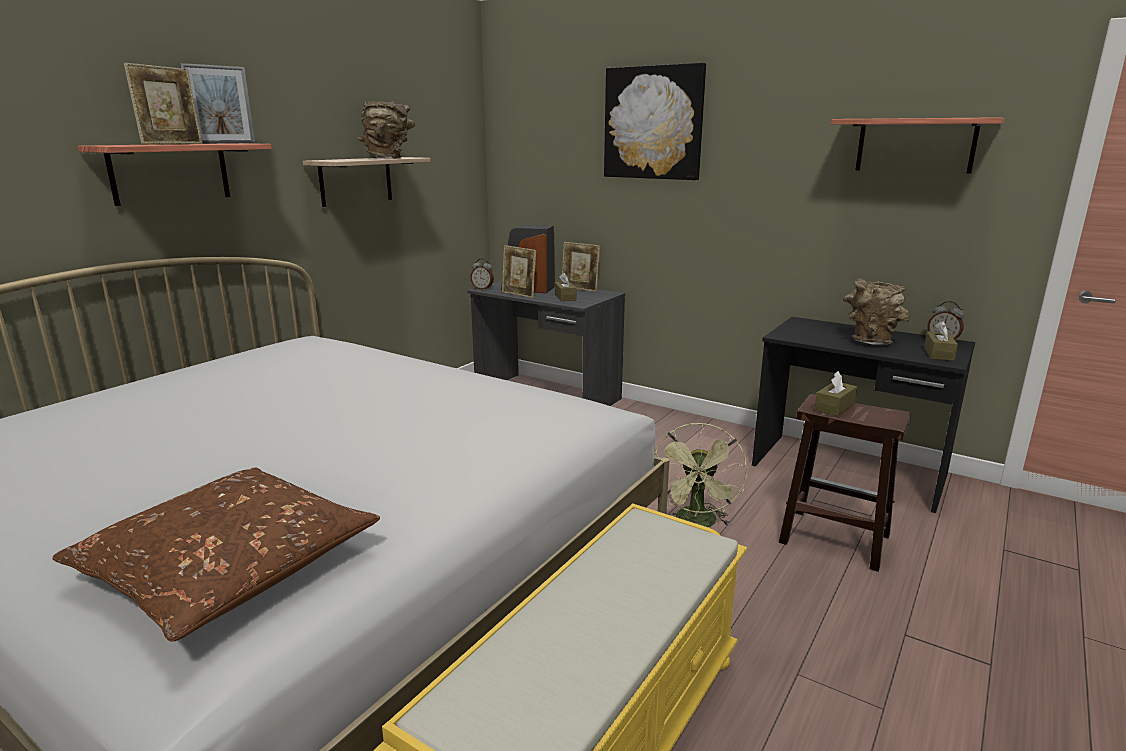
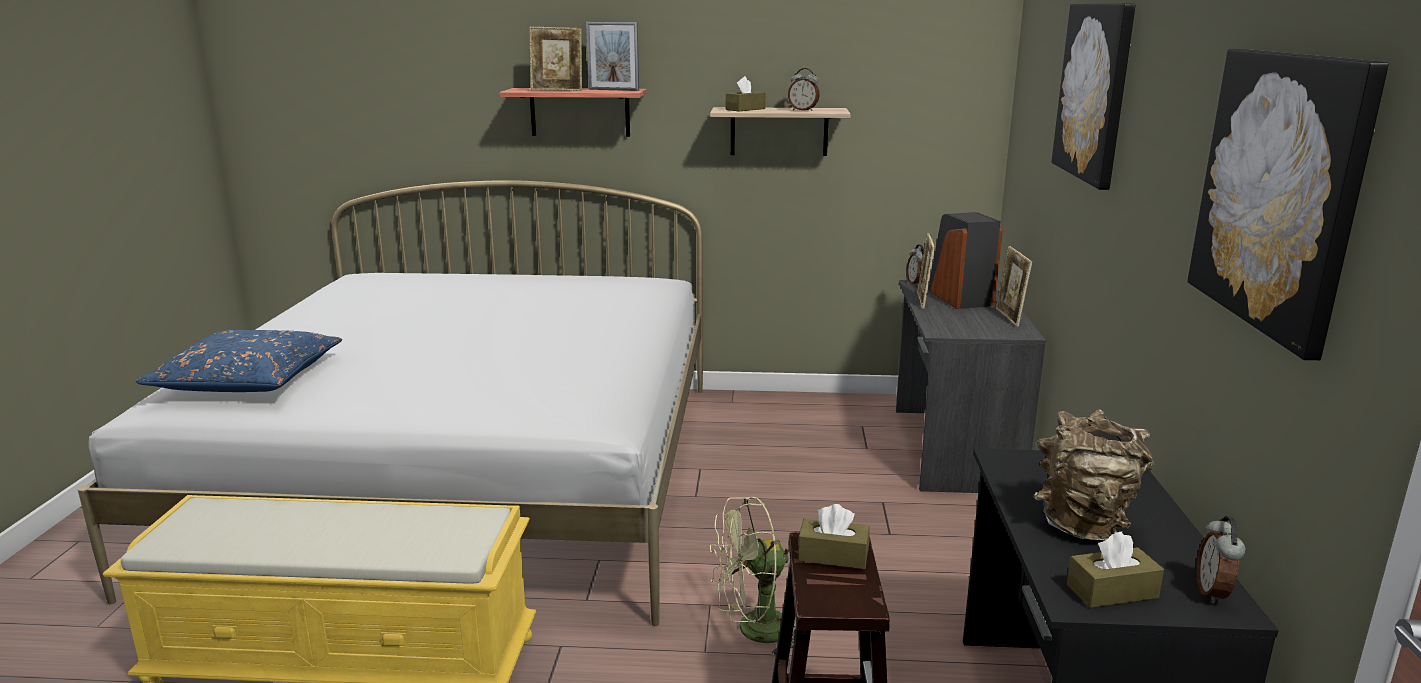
camera: 60 degrees right, 0 degrees up
(228, 567) = (249, 380): brown pillow -> blue pillow
(388, 158) = (803, 110): brown vase -> alarm clock
(565, 297) = (956, 320): brown tissue box -> brown tissue box (745, 109)
(915, 145) = (1280, 192): shelf -> picture

